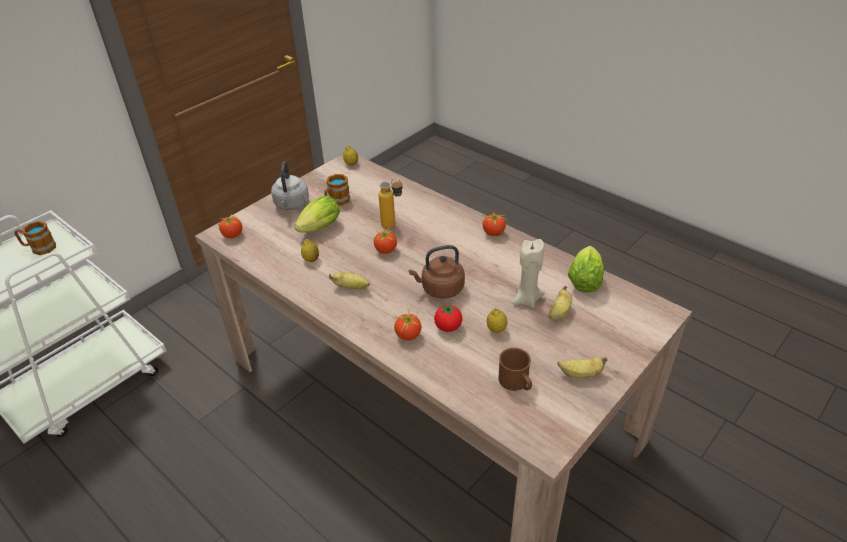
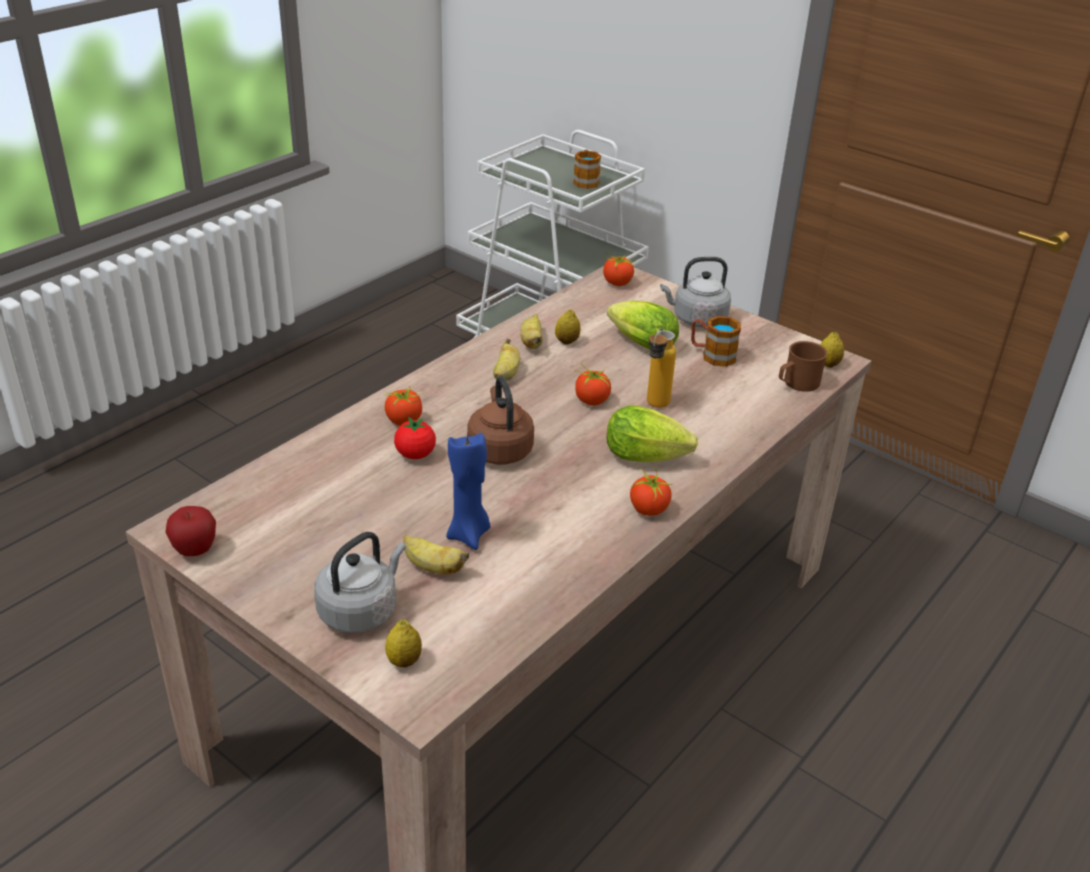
camera: 85 degrees right, 5 degrees down
(496, 329) = (404, 499): lemon -> lemon (404, 661)
(516, 383) = (293, 510): brown mug -> brown mug (797, 384)
(526, 299) = (469, 534): beige candle -> blue candle
(567, 430) = (195, 551): none -> apple
(580, 374) = (293, 575): banana -> banana (531, 343)
(585, 279) = (519, 609): lettuce -> lettuce (650, 458)
(602, 340) = (361, 610): none -> grey kettle

